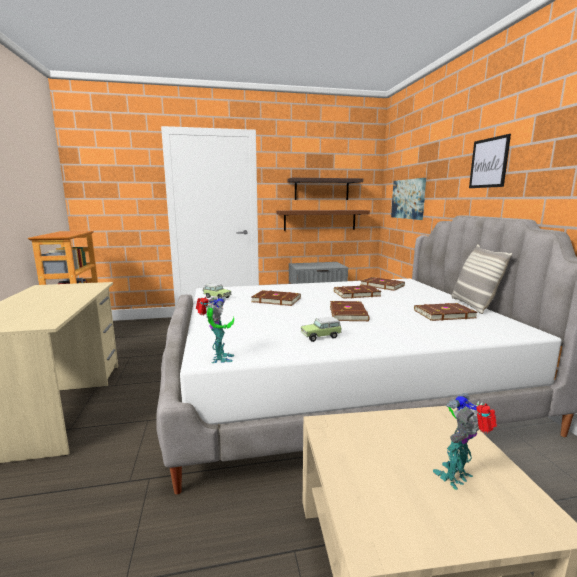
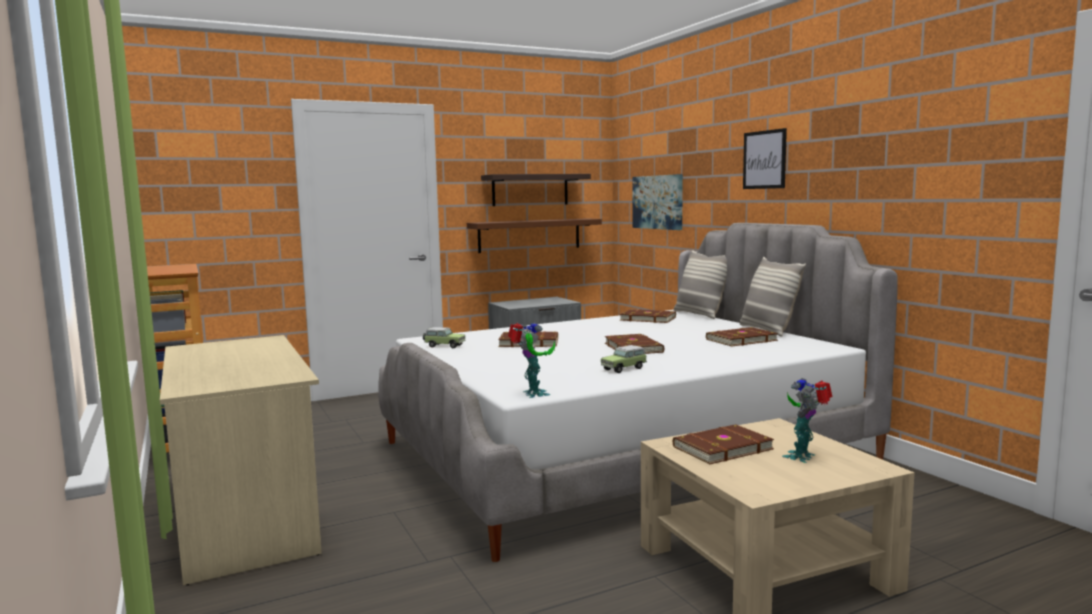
camera: 15 degrees left, 5 degrees down
(356, 294) = (623, 329): brown book -> brown book (721, 448)
(425, 285) = (700, 314): none -> pillow

